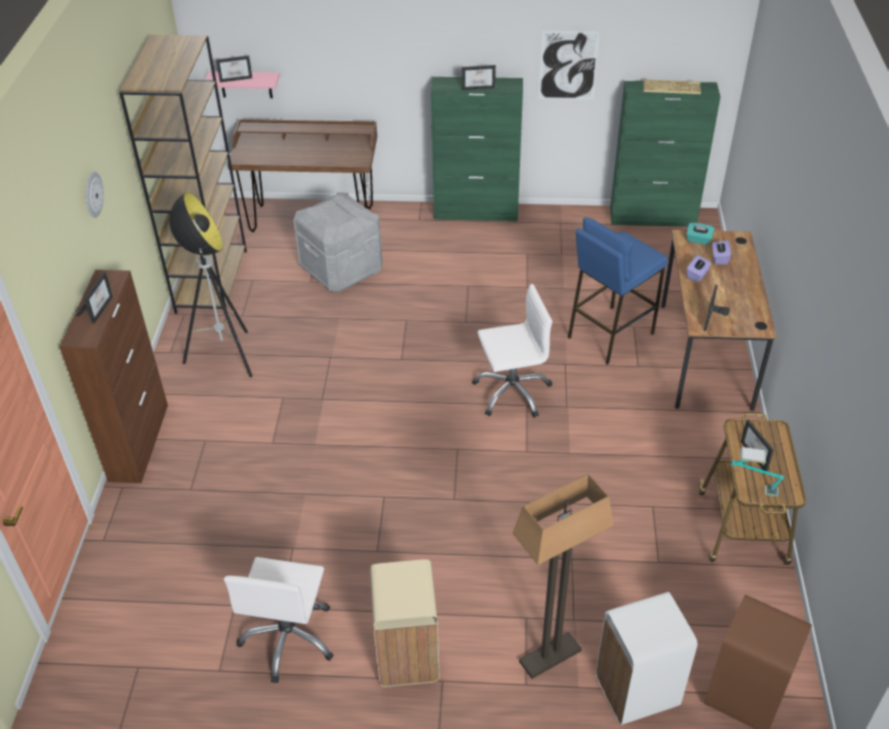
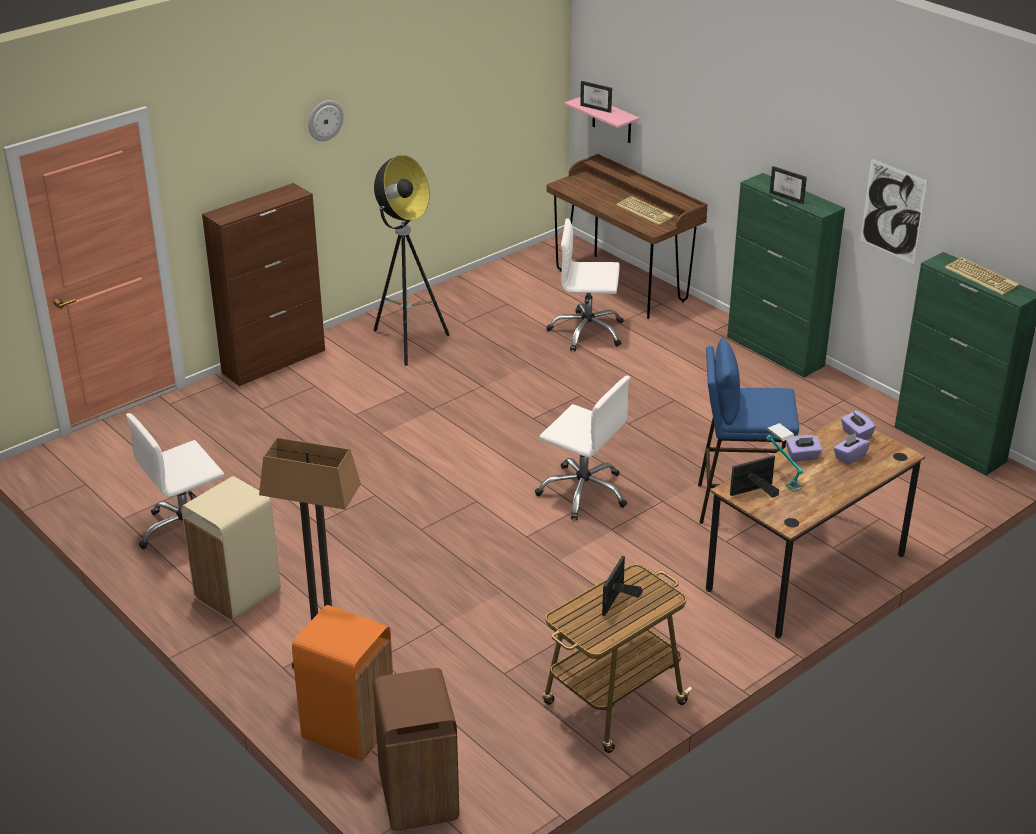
camera: 45 degrees right, 10 degrees down
(99, 308) = (257, 205): picture frame -> none
(211, 281) = (477, 288): brown bookcase -> none
(333, 149) = (646, 211): none -> keyboard
(341, 269) = (587, 332): grey storage box -> white office chair
(636, 690) = (349, 730): white trash can -> orange trash can
(698, 240) = (856, 434): turquoise tissue box -> purple tissue box
(752, 488) = (571, 617): table lamp -> table lamp (781, 477)

